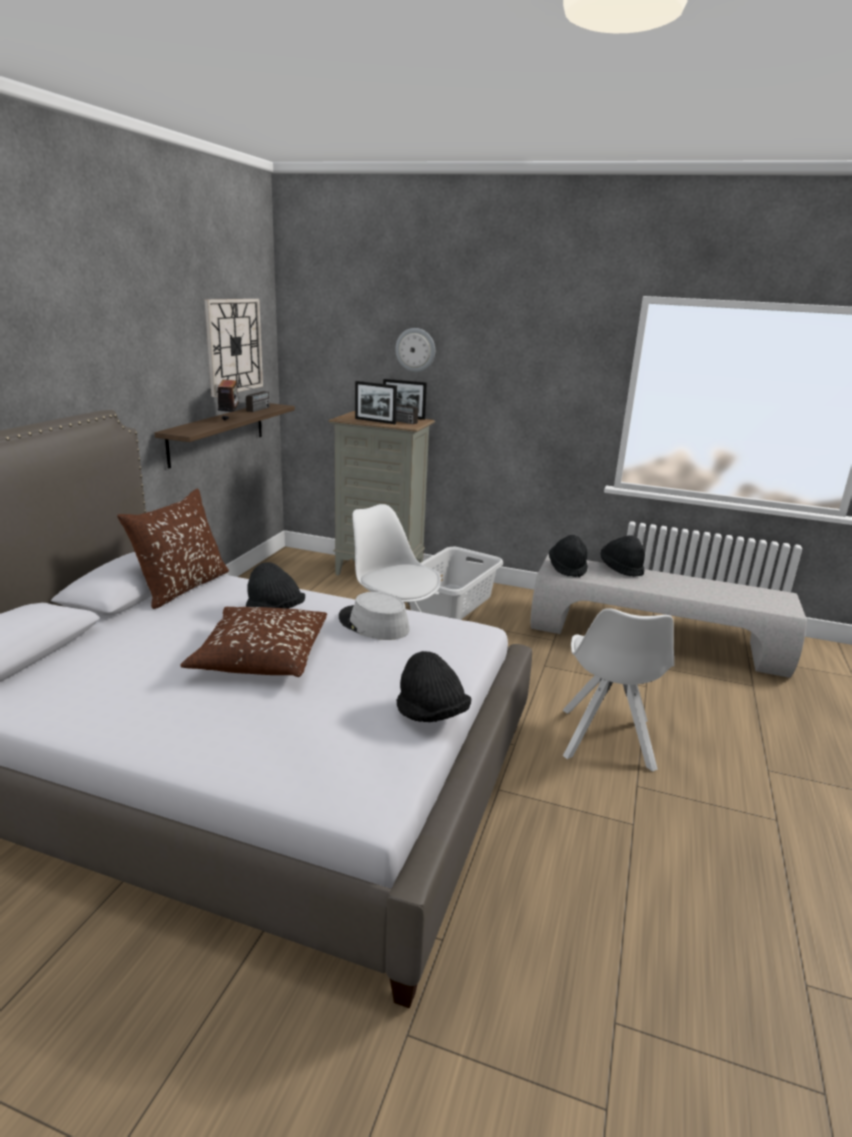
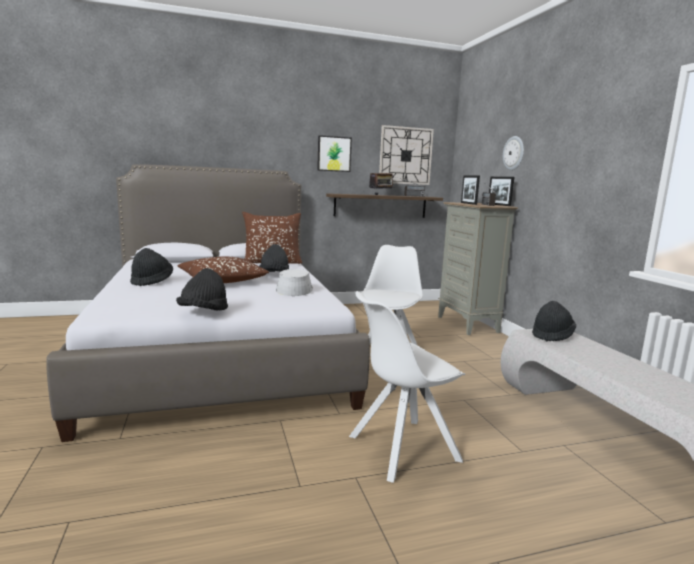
camera: 55 degrees right, 10 degrees down
(155, 360) = (334, 154): none -> picture
(450, 603) = (478, 350): grey laundry basket -> none
(621, 569) = (610, 352): black hat -> black hat (152, 281)

